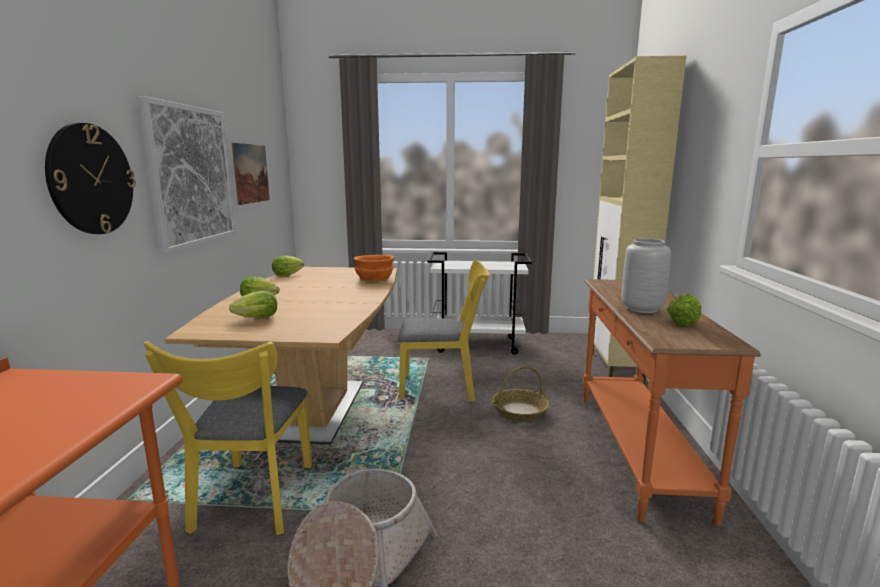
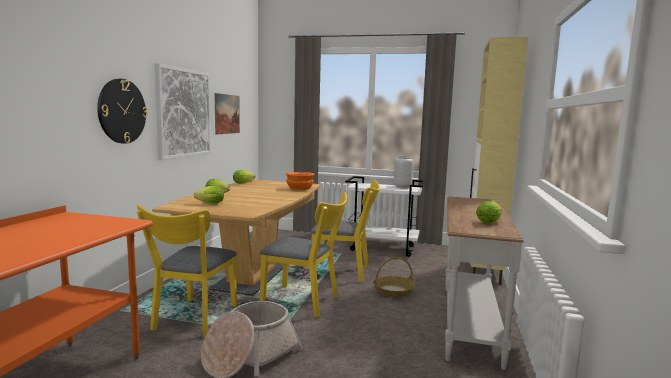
camera: 10 degrees right, 5 degrees down
(409, 444) = (305, 301): none -> yellow chair
(635, 449) = (468, 321): orange console table -> white console table
(641, 309) = (468, 213): grey vase -> grey vase (402, 187)

